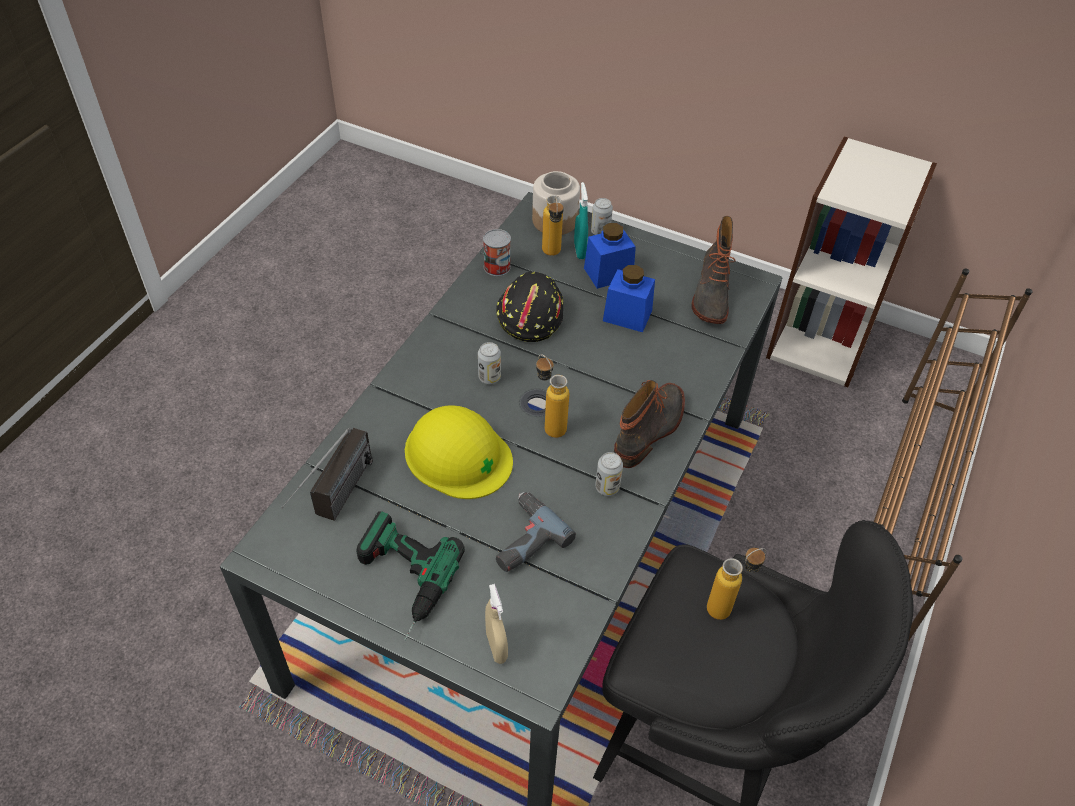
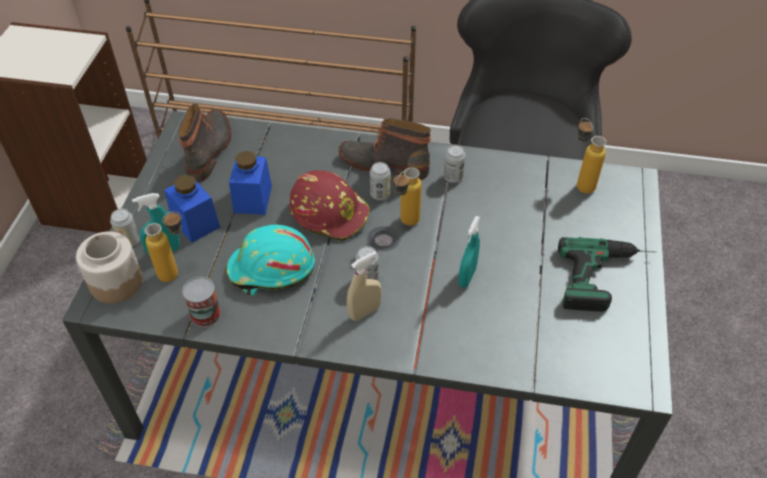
camera: 105 degrees left, 0 degrees up
(336, 504) = (562, 348): radio -> none
(458, 455) = (467, 277): yellow hard hat -> turquoise spray bottle
(496, 647) = (621, 208): beige spray bottle -> beige spray bottle (364, 312)
(522, 538) = (525, 215): power drill -> none
(529, 314) = (271, 270): black hard hat -> turquoise hard hat
(588, 368) = (330, 212): none -> red hard hat
(601, 414) = (380, 194): none -> can
(710, 295) = (209, 150): boot -> boot turned 75 degrees counterclockwise
(727, 606) = (506, 116): bottle -> bottle (580, 183)

